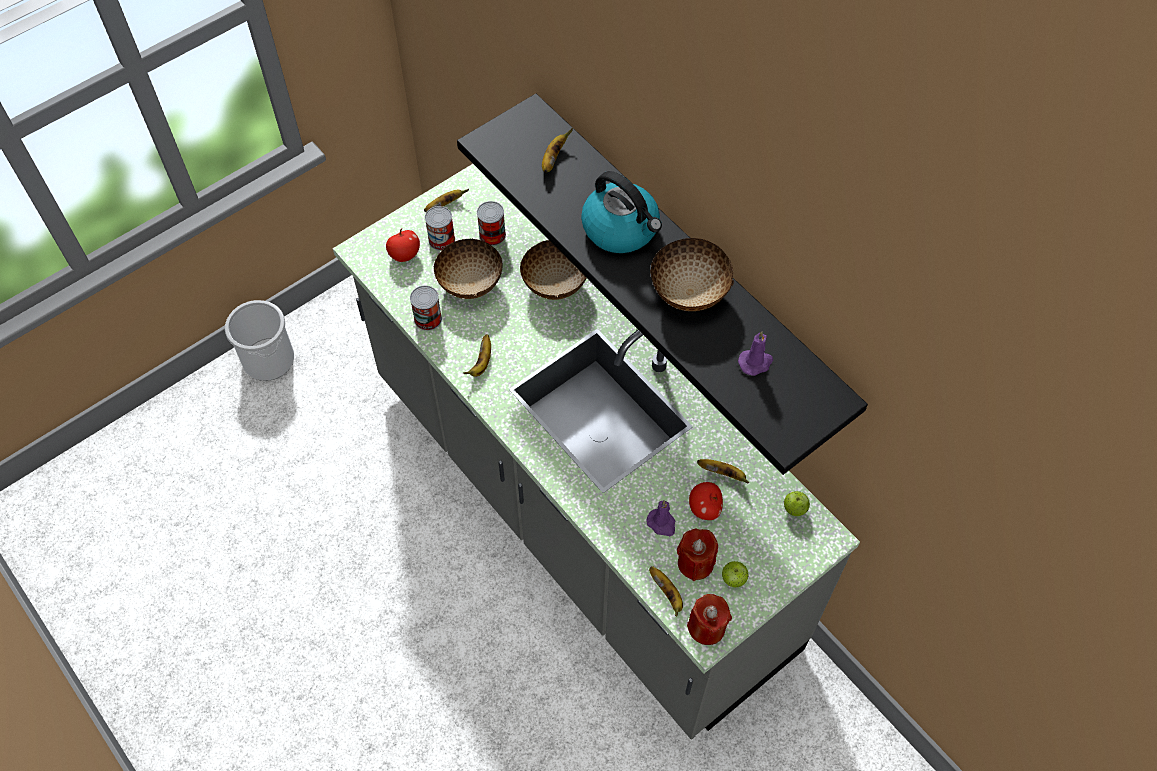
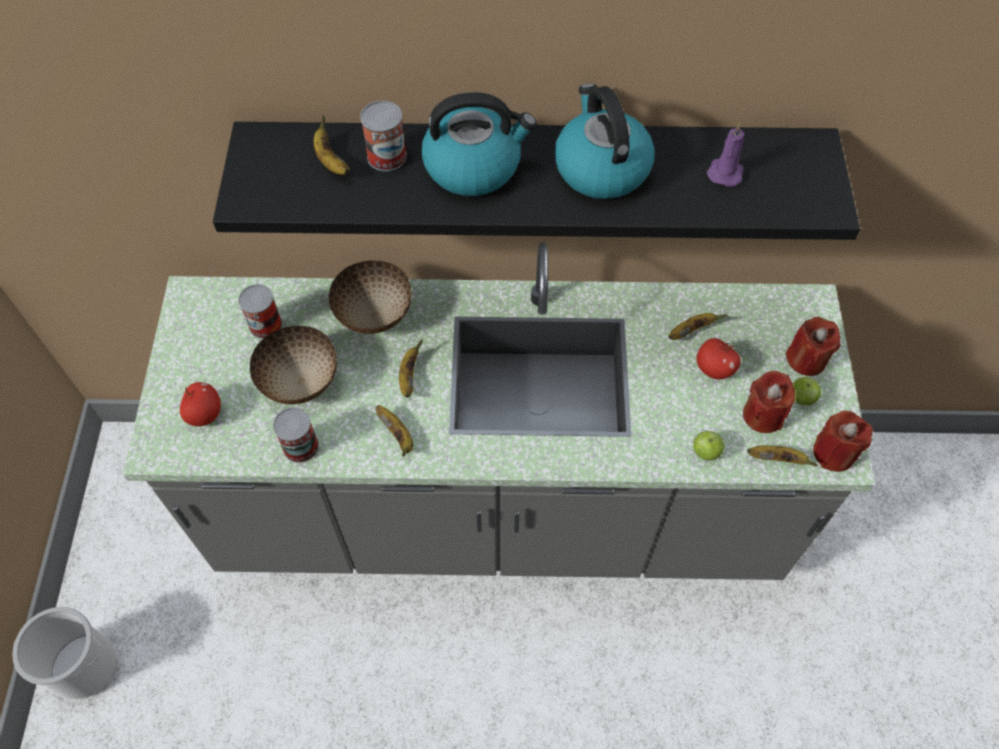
camera: 50 degrees left, 0 degrees up
(441, 239) = (223, 370): can -> can (387, 156)
(445, 205) = (187, 339): banana -> banana (409, 376)
(662, 523) = (702, 412): purple candle -> none
(688, 293) = (600, 168): bowl -> kettle
(771, 562) = (806, 359): none -> red candle
(794, 509) = (768, 305): apple -> apple (705, 452)

